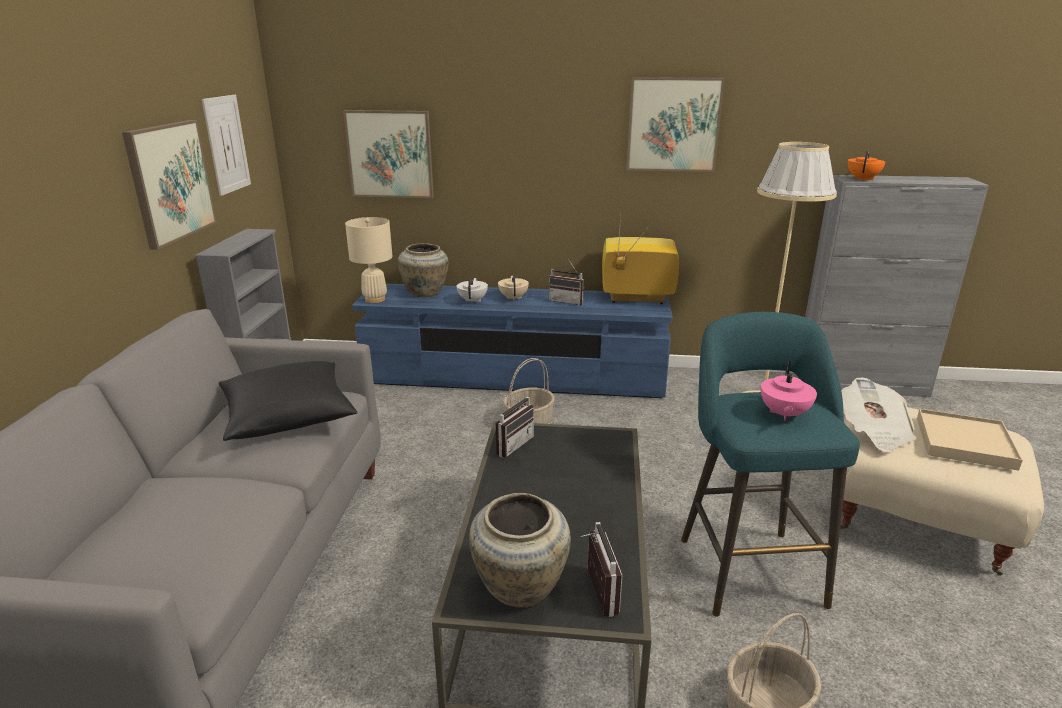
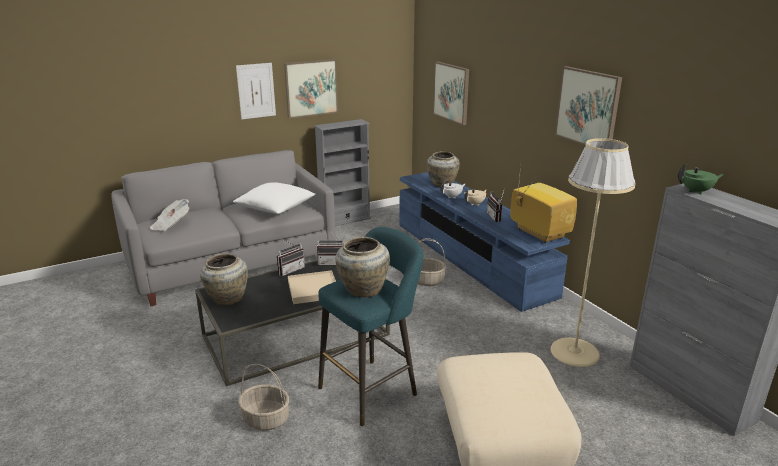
camera: 55 degrees right, 0 degrees up
(226, 144) = (363, 72): picture -> picture (256, 91)
(288, 417) = (275, 208): black pillow -> white pillow
(375, 299) = (414, 178): beige table lamp -> none
(594, 592) = (238, 314): radio -> radio (290, 270)
(783, 414) = (362, 290): pink teapot -> beige vase
(863, 179) = (696, 191): orange teapot -> green teapot
(873, 432) = (474, 358): newspaper -> newspaper (171, 225)
(964, 443) = (505, 396): beige tray -> beige tray (313, 289)

